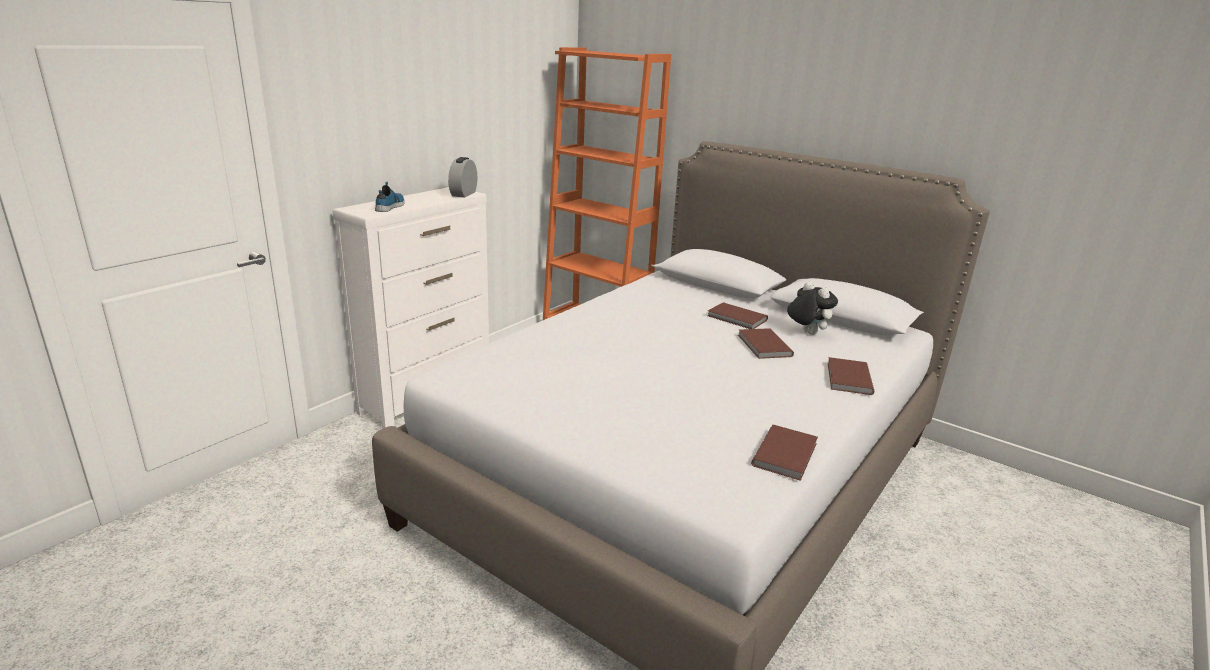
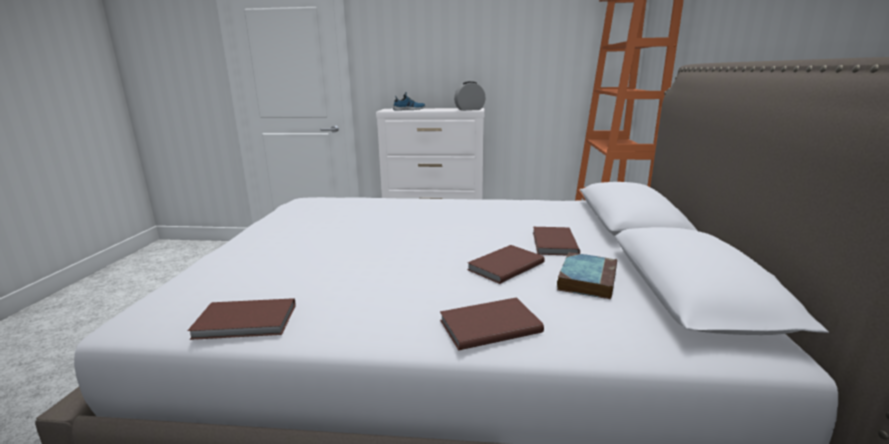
camera: 60 degrees right, 5 degrees down
(806, 333) = (586, 279): plush toy -> book

